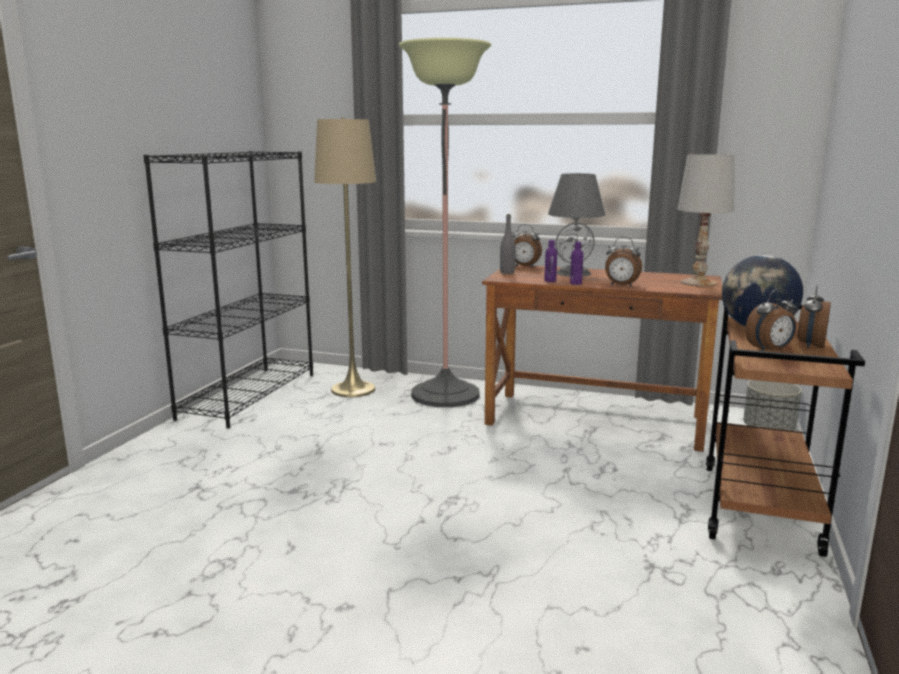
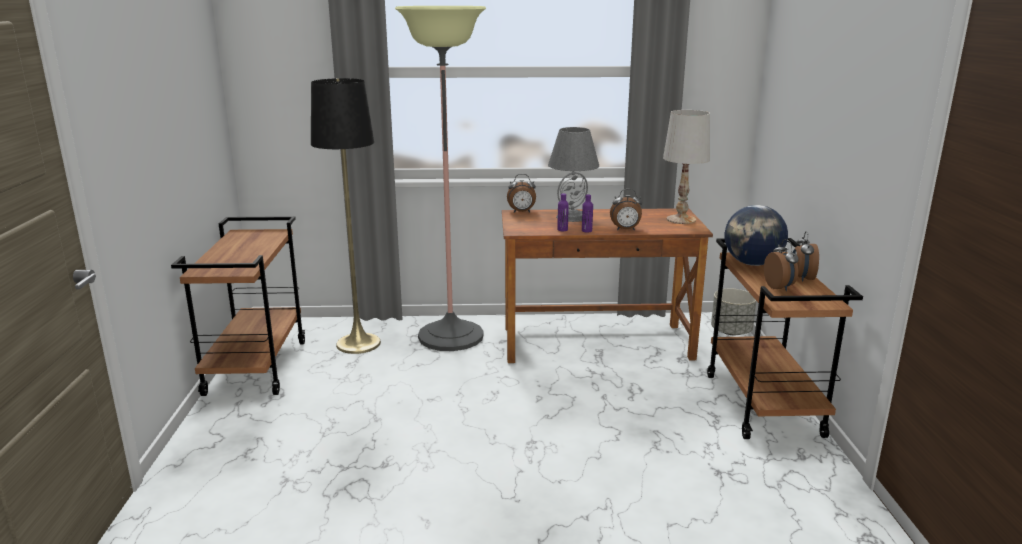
camera: 20 degrees left, 5 degrees up
(249, 395) = (256, 367): black bookcase -> brown cart
(353, 389) = (358, 343): beige floor lamp -> black floor lamp
(507, 272) = (514, 222): grey bottle -> none
(770, 350) = (779, 287): alarm clock -> alarm clock turned 60 degrees counterclockwise

